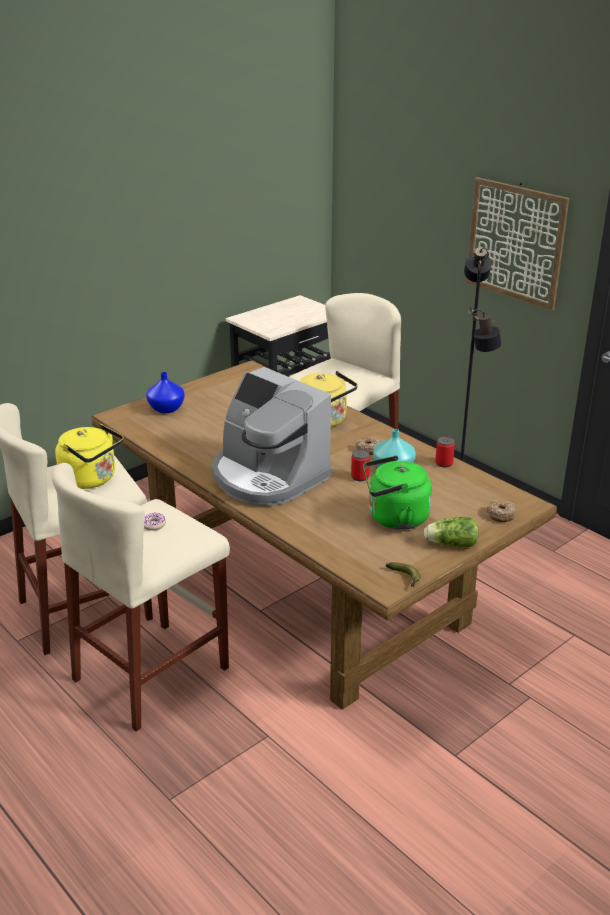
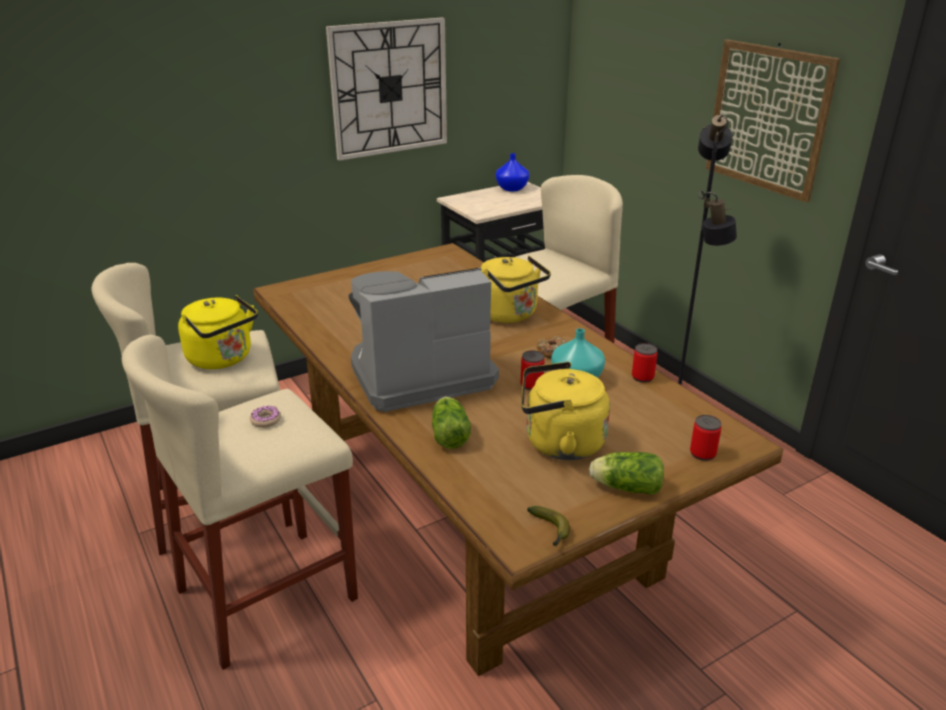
camera: 10 degrees right, 0 degrees up
(167, 409) = (337, 287): blue vase -> blue vase (512, 189)
(183, 225) = (389, 88): none -> wall clock
(267, 477) = (419, 374): coffee machine -> coffee machine turned 105 degrees clockwise
(309, 519) = (449, 434): none -> lettuce
(394, 518) = (559, 443): green kettle -> yellow kettle
(500, 515) = (702, 453): donut -> can

